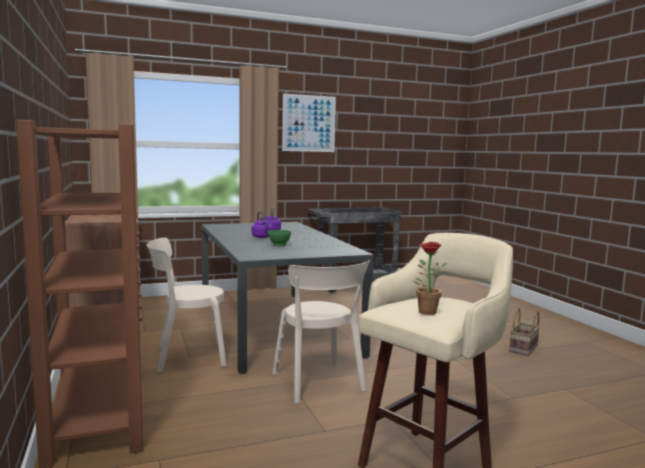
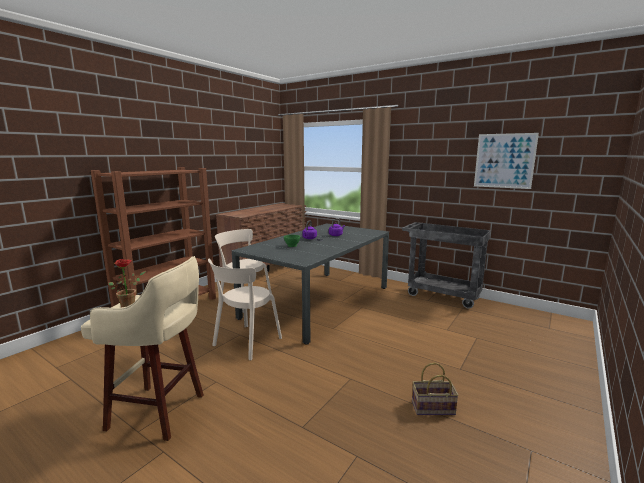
camera: 55 degrees right, 5 degrees up
(309, 123) = (420, 150): picture -> picture (504, 161)

